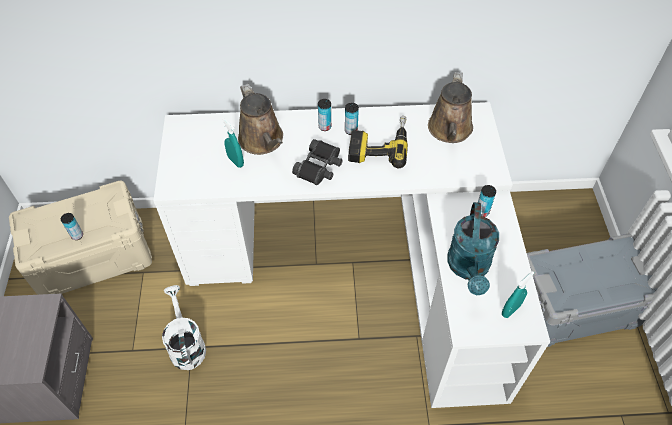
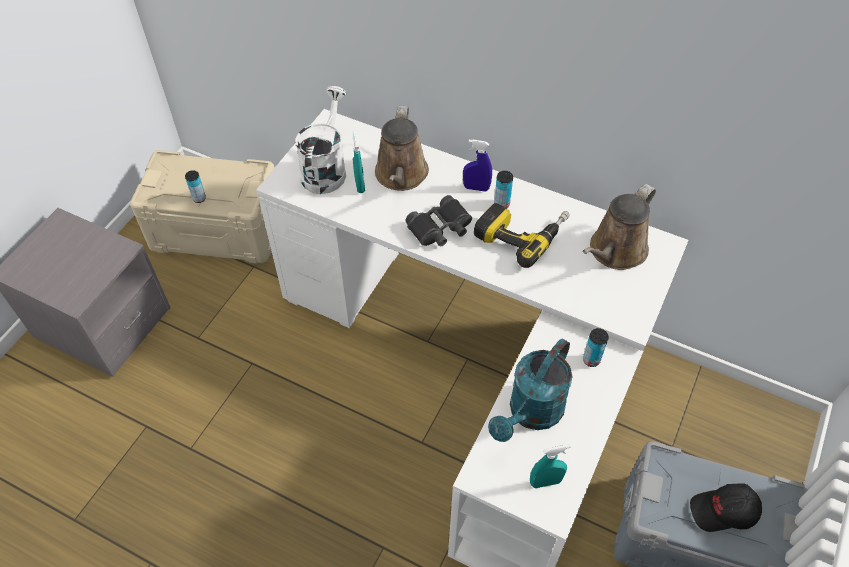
camera: 30 degrees right, 0 degrees up
(186, 344) = (249, 358): white watering can -> white watering can (325, 168)
(324, 127) = (476, 188): can -> blue spray bottle
(597, 276) = (724, 512): none -> black cap

